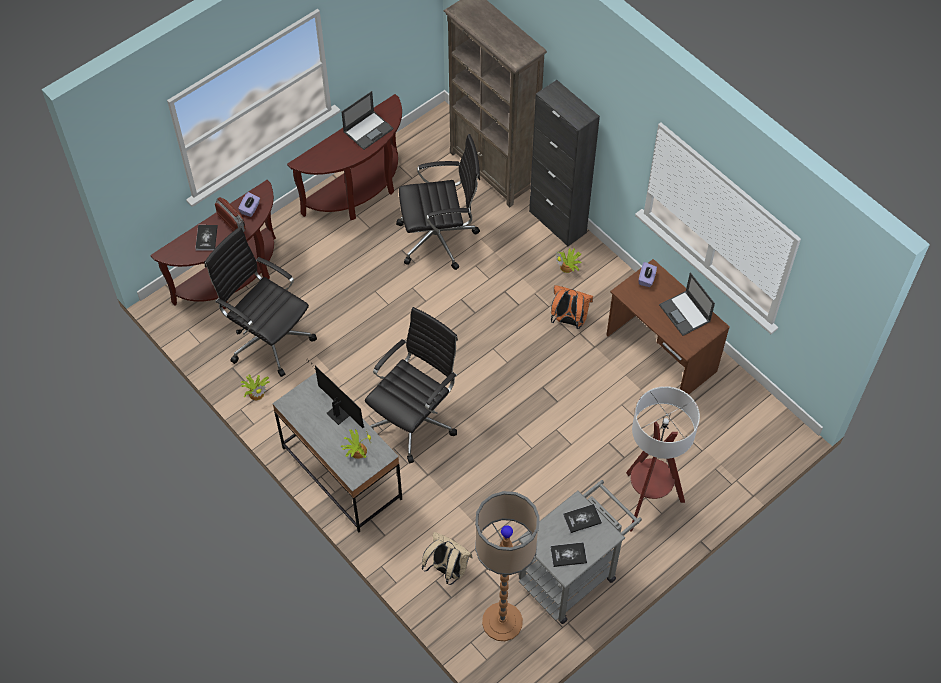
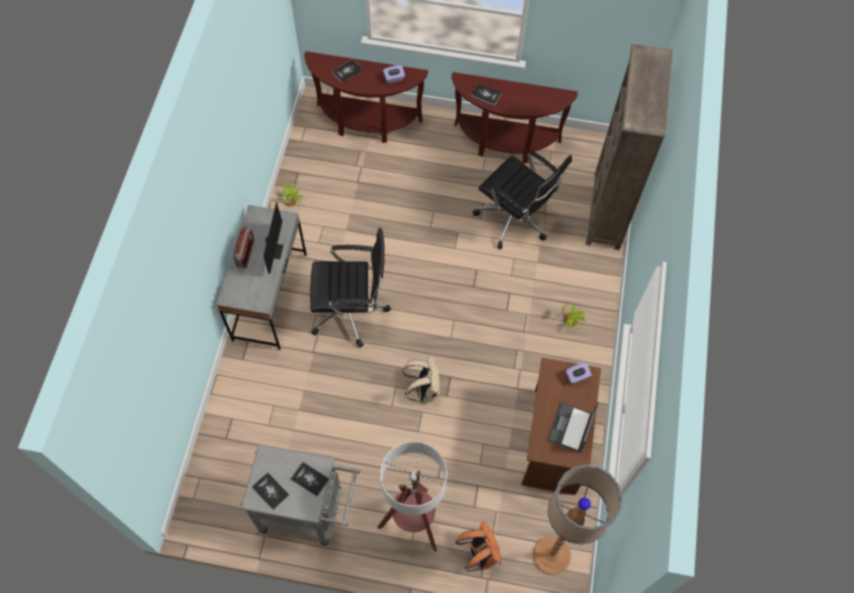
camera: 50 degrees right, 5 degrees up
(232, 223) = (372, 76): radio -> radio (246, 253)
(268, 337) = (339, 175): black office chair -> none
(334, 156) = (486, 94): none -> book
(357, 450) = (252, 284): potted plant -> none
(368, 130) = (529, 98): laptop -> none
(447, 569) = (246, 420): beige backpack -> beige backpack (424, 390)
(502, 622) = (231, 488): floor lamp -> floor lamp (551, 555)
(557, 222) = (603, 285): black cabinet -> none
(568, 320) = (524, 354): orange backpack -> orange backpack (479, 554)

